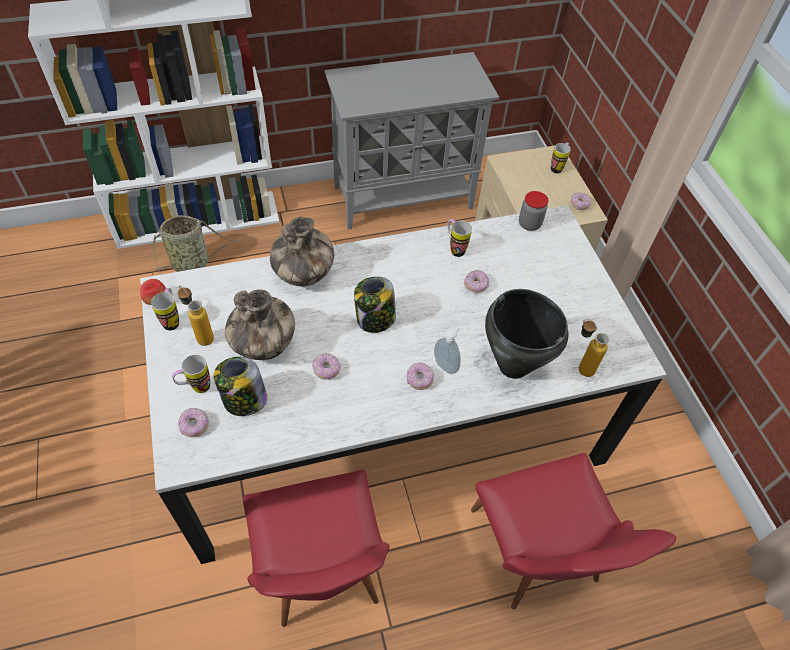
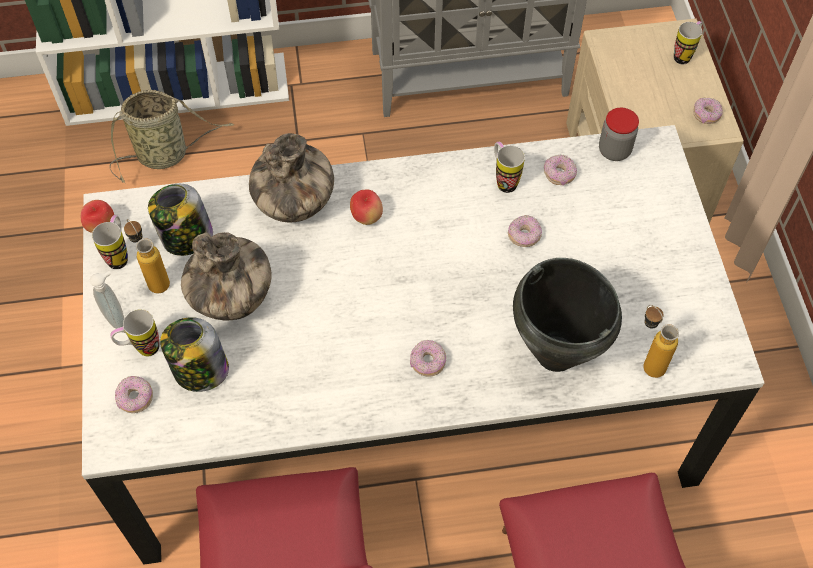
camera: 10 degrees right, 5 degrees up
(326, 370) = (309, 339): donut -> donut (559, 175)
(359, 280) = (366, 217): none -> apple
(375, 319) = (381, 274): jar -> jar (186, 238)
(446, 365) = (466, 346): soap dispenser -> soap dispenser (117, 317)

